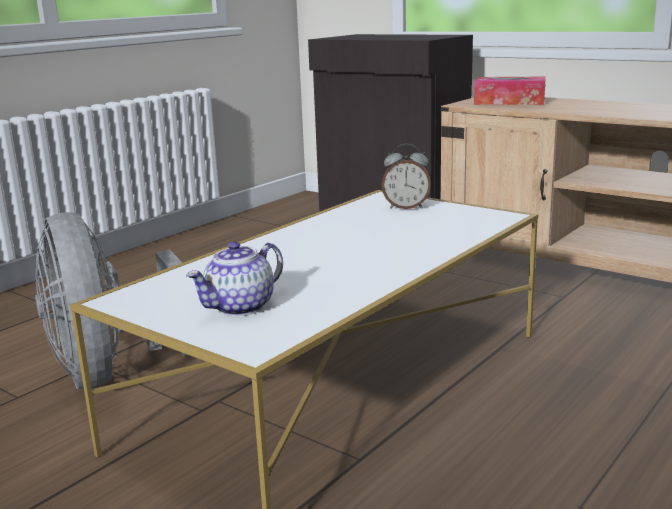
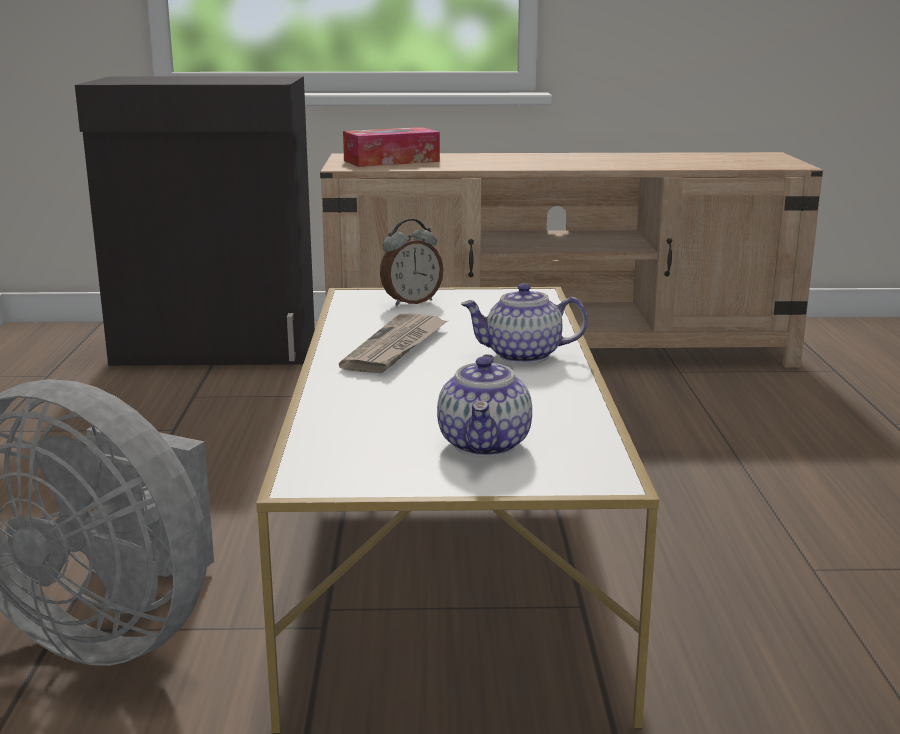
camera: 40 degrees left, 0 degrees up
(330, 235) = (396, 347): none -> newspaper
(394, 257) = (522, 356): none -> teapot

